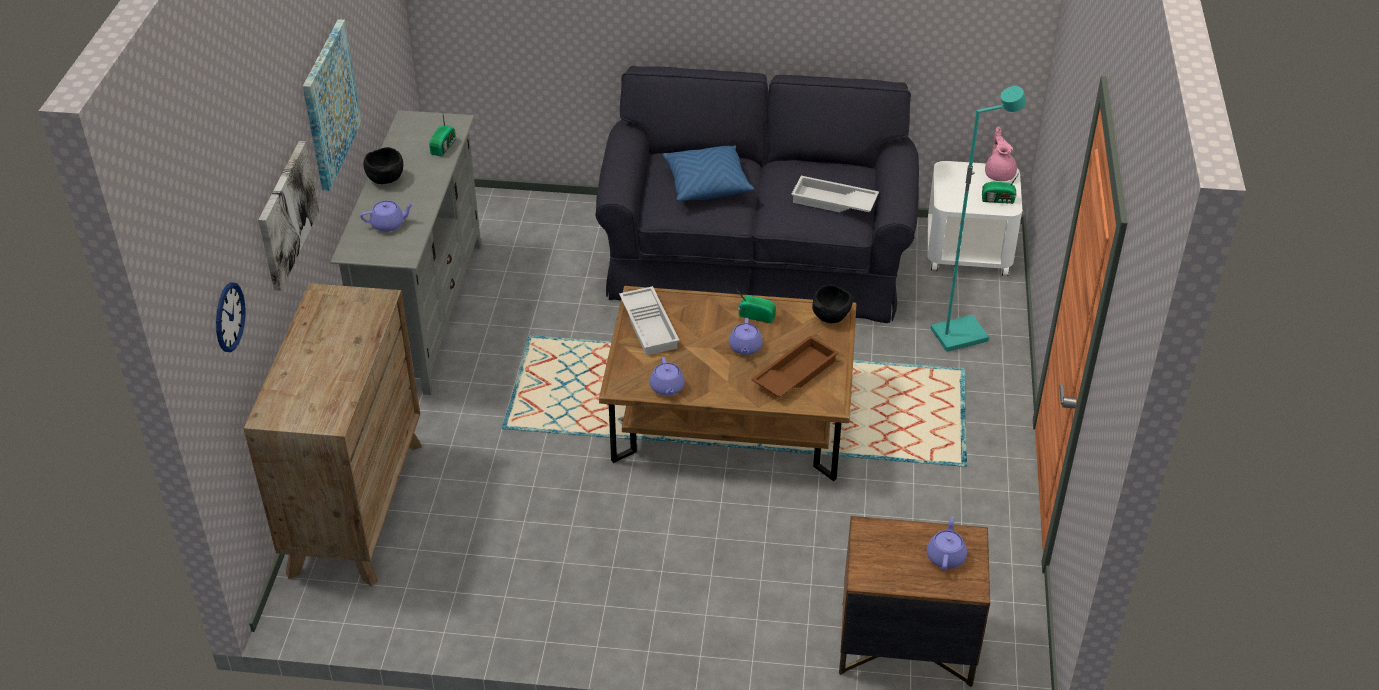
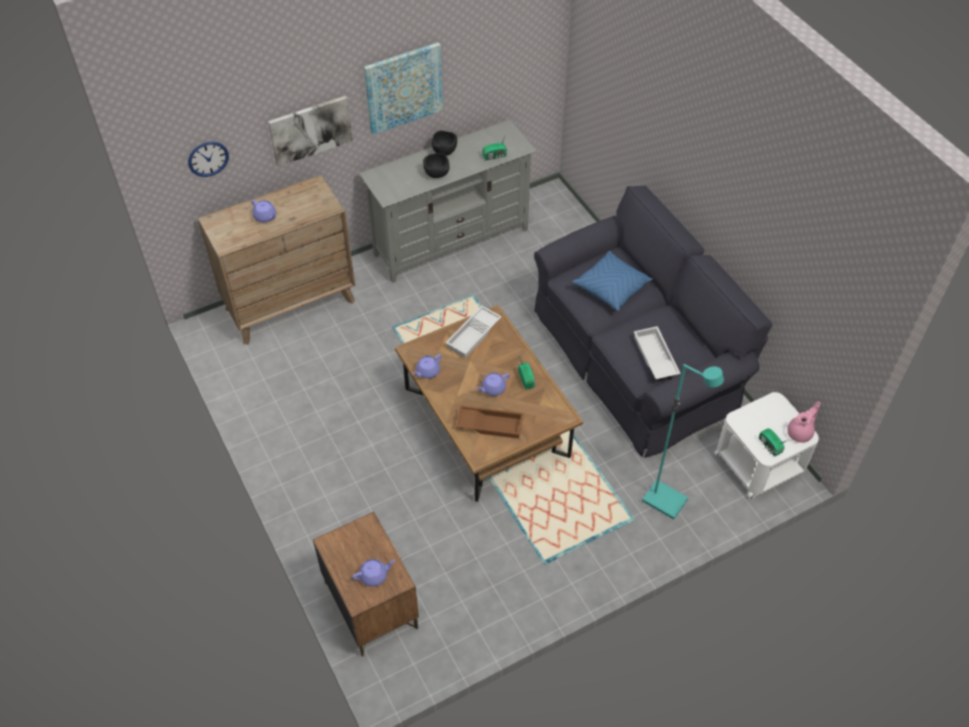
camera: 55 degrees right, 10 degrees up
(389, 224) = (408, 175): purple teapot -> purple teapot (265, 217)
(831, 316) = (558, 415): black bowl -> black bowl (437, 174)

